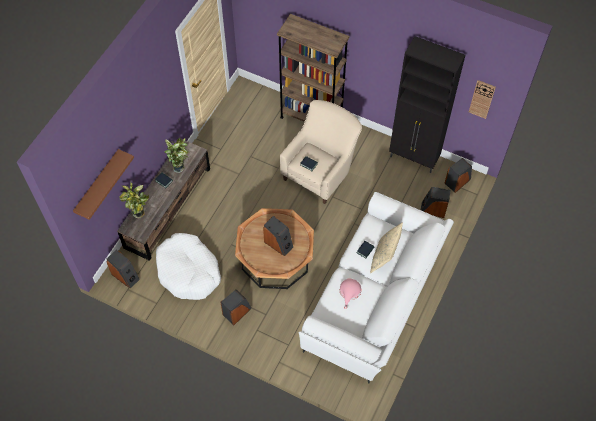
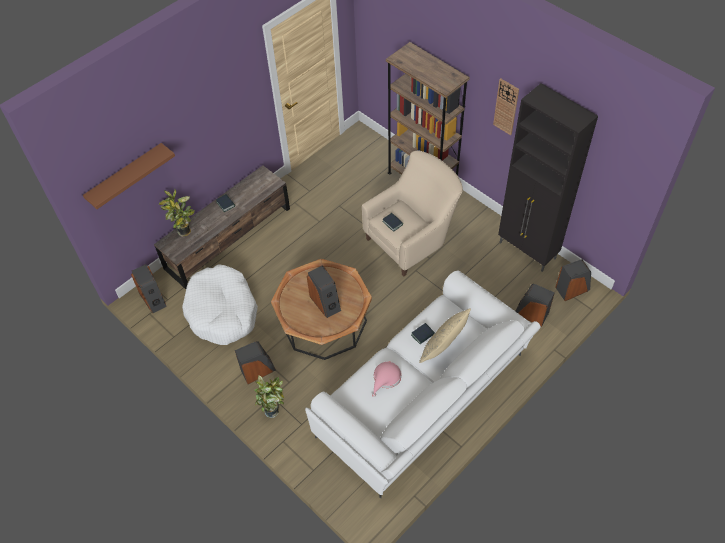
camera: 20 degrees right, 5 degrees down
(179, 167) = (248, 194): potted plant -> potted plant (273, 410)
(482, 99) = (614, 183): wall clock -> wall clock (506, 107)

